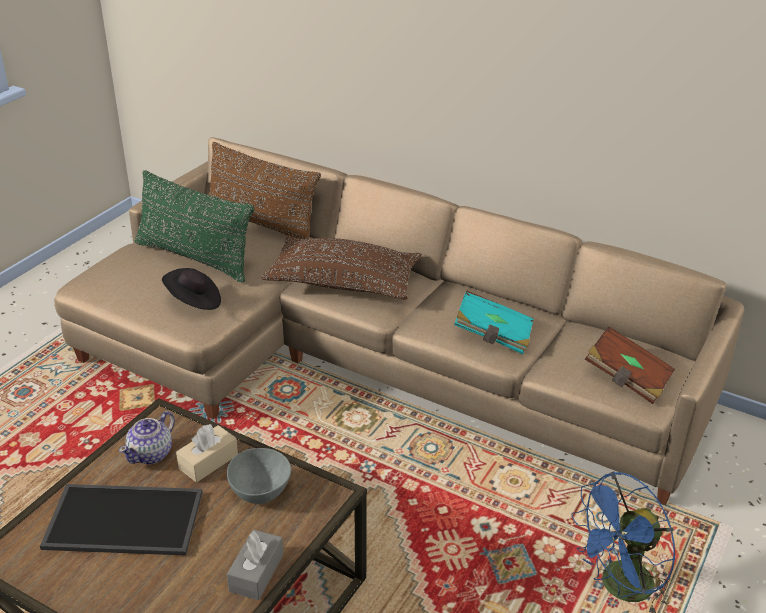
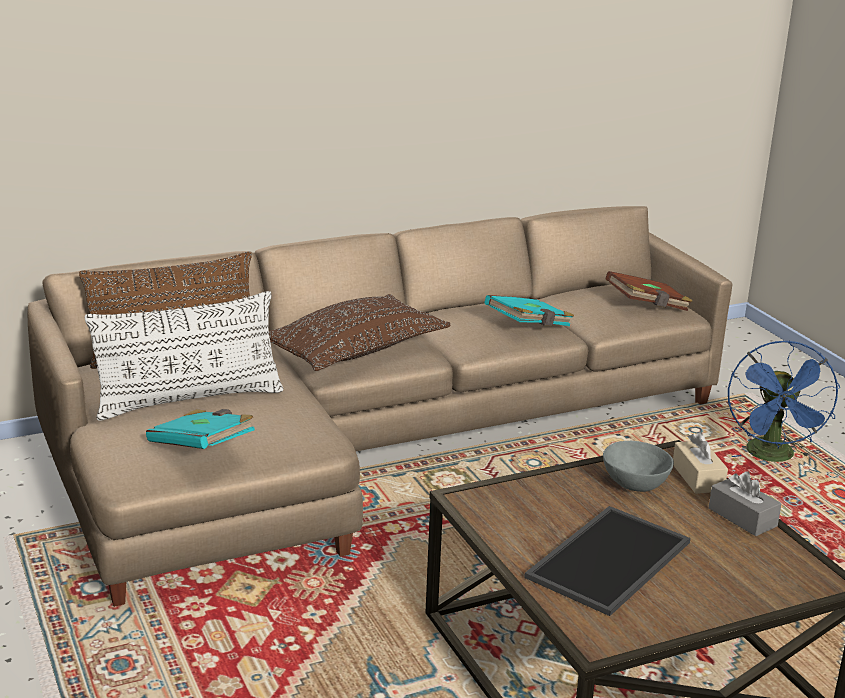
camera: 55 degrees left, 10 degrees down
(134, 290) = (202, 447): none -> turquoise book
(151, 454) = (519, 519): teapot -> none
(194, 302) = (277, 425): black hat -> none
(195, 258) = (189, 400): green pillow -> white pillow
(208, 461) = (565, 495): beige tissue box -> beige tissue box (698, 477)

